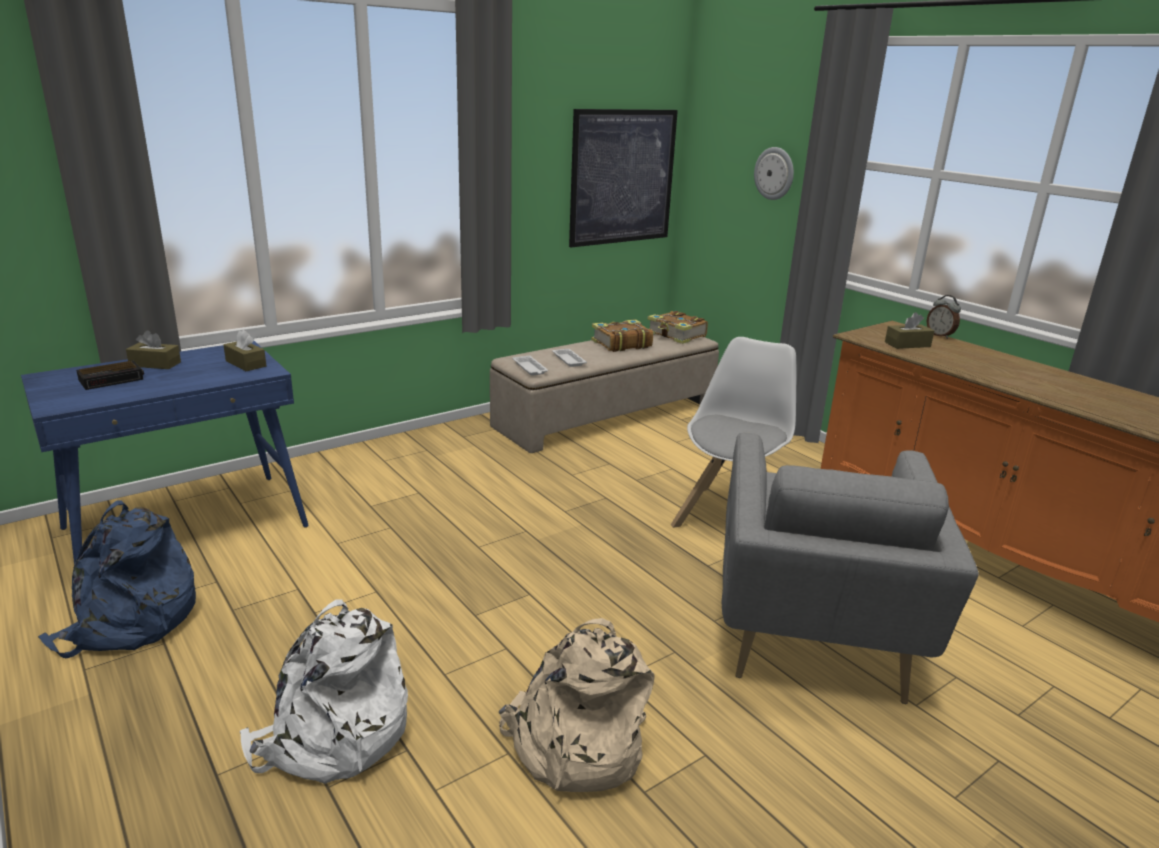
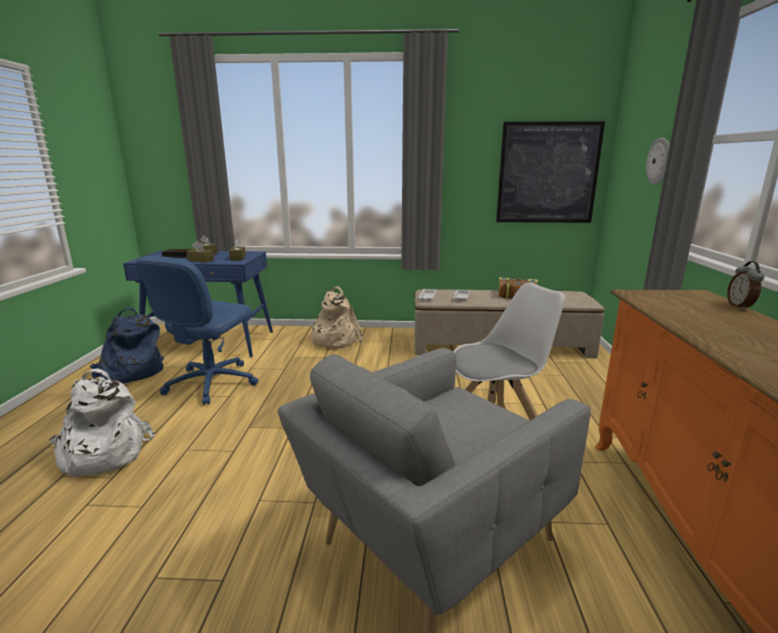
camera: 40 degrees right, 5 degrees down
(313, 584) = (211, 383): none -> blue office chair
(575, 745) = (173, 523): beige backpack -> beige backpack (334, 340)
(676, 335) = (571, 297): book -> none
(907, 344) = (675, 306): brown tissue box -> brown tissue box (200, 260)

